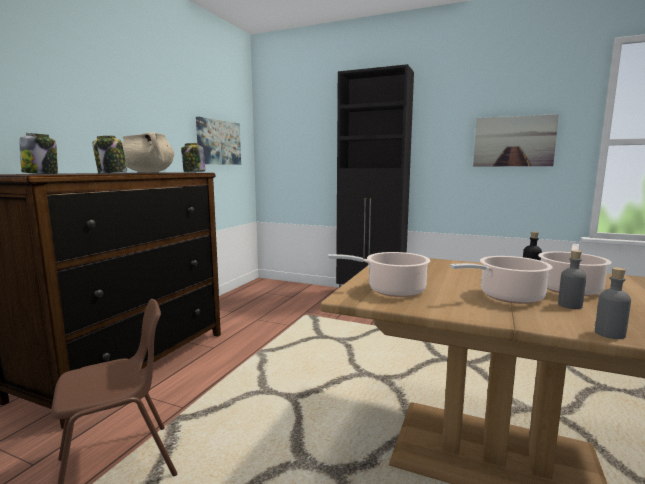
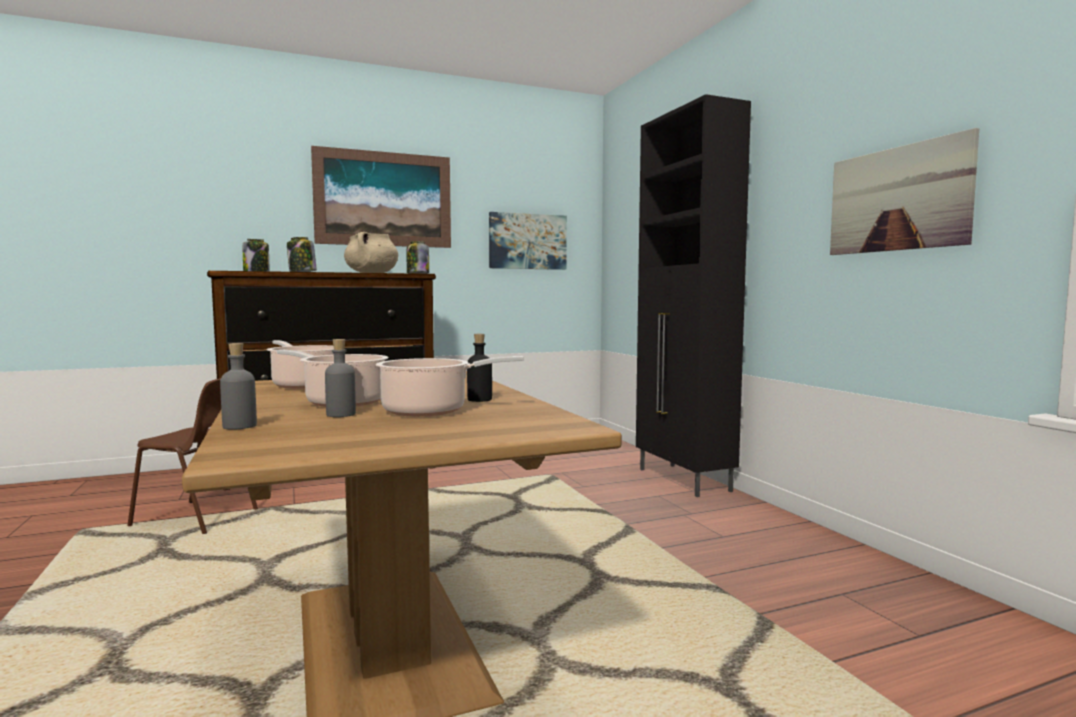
camera: 45 degrees right, 5 degrees down
(121, 96) = (384, 199): none -> picture

